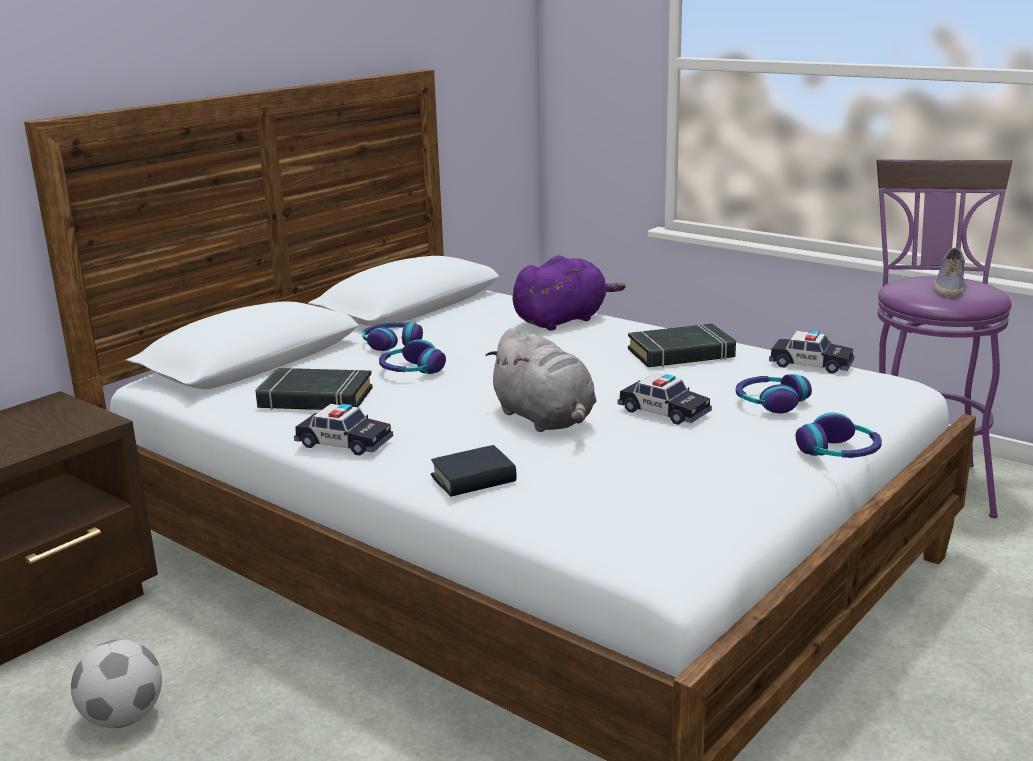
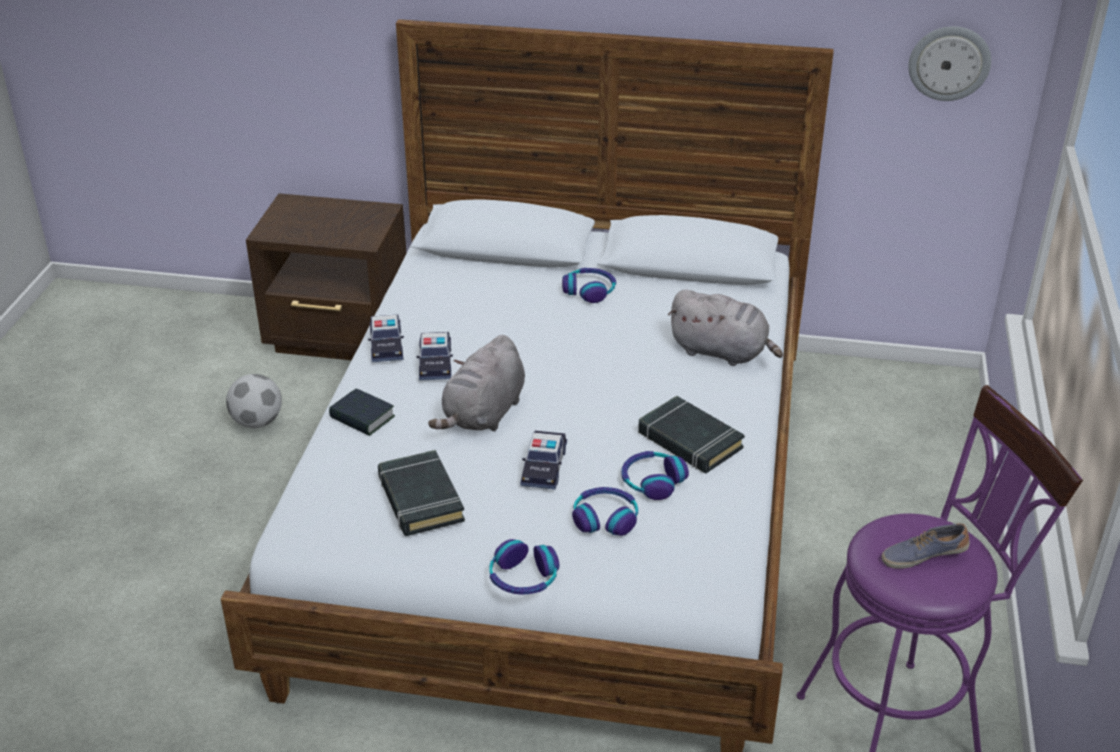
camera: 60 degrees right, 15 degrees up
(315, 398) = (453, 303): black book -> black book (420, 499)
(411, 370) = (538, 321): headphones -> headphones (652, 481)
(491, 69) = (949, 63): none -> wall clock
(563, 320) = (722, 352): purple plush toy -> grey plush toy
(811, 364) = (726, 523): toy car -> toy car (435, 363)

